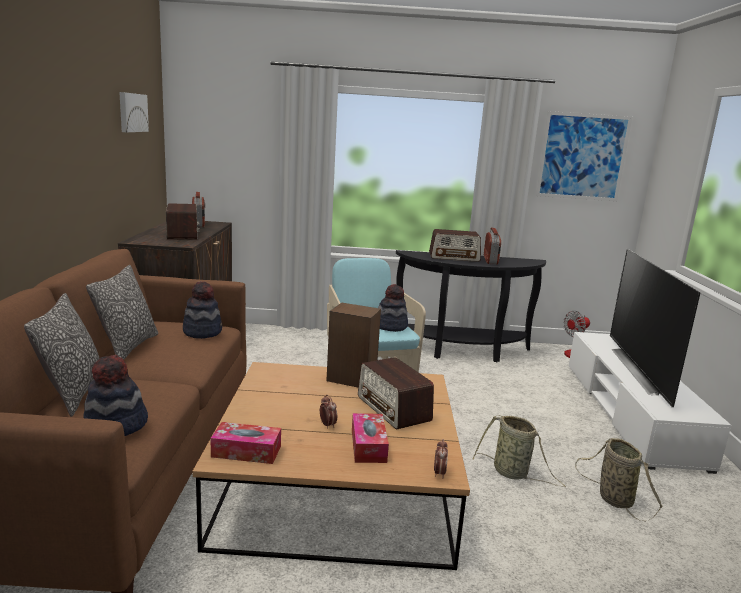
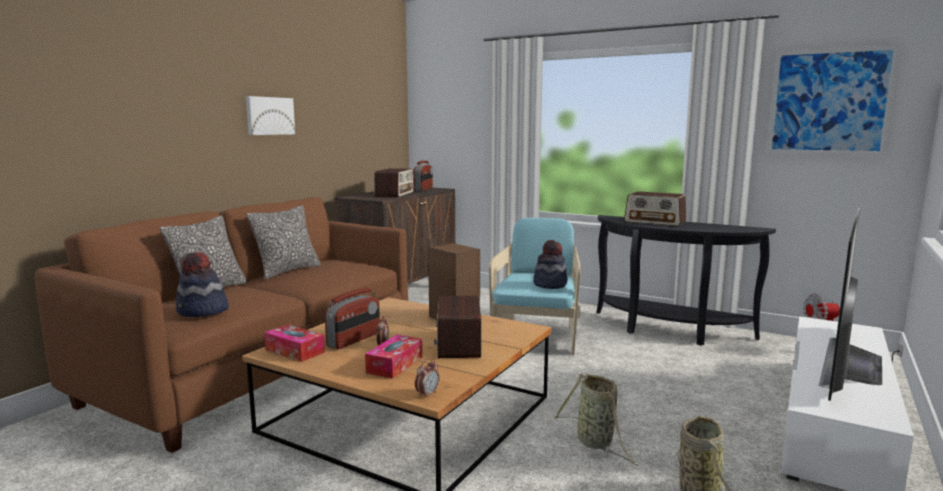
camera: 30 degrees right, 5 degrees down
(132, 112) = (363, 92): picture -> picture (269, 116)
(202, 332) = (354, 267): hat -> none
(491, 260) = (696, 226): radio -> radio (354, 340)

